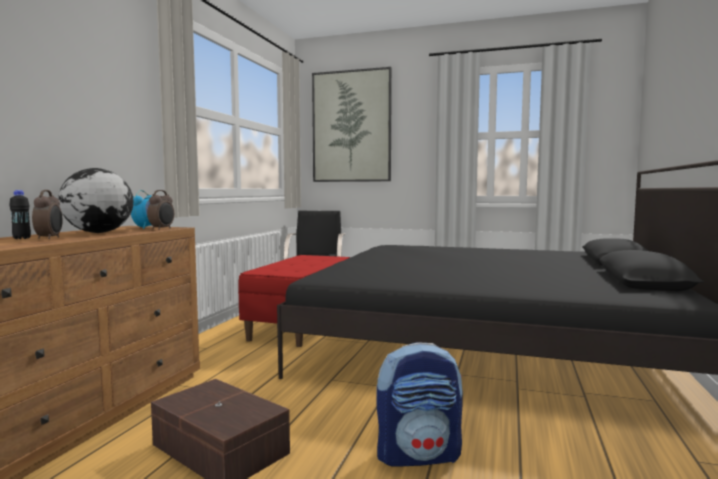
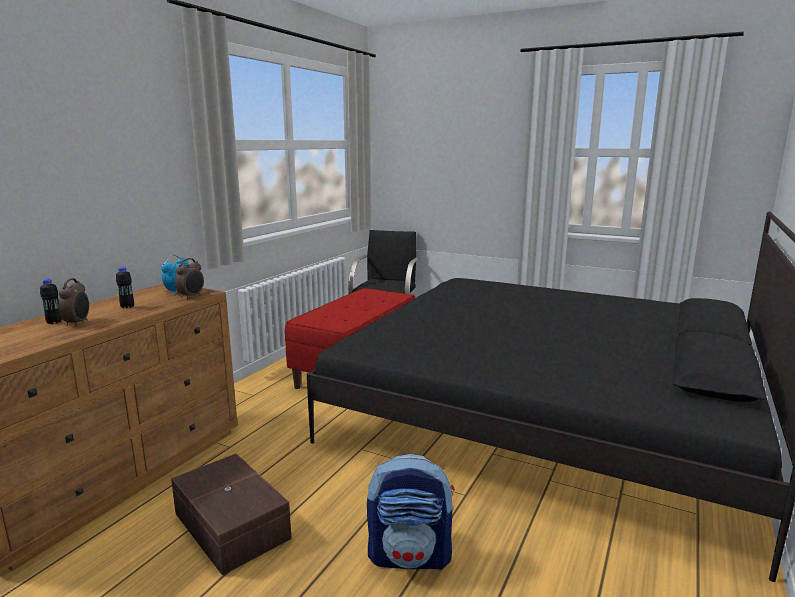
camera: 10 degrees right, 10 degrees up
(98, 232) = (127, 307): globe -> black bottle
(351, 126) = (429, 135): picture -> none

